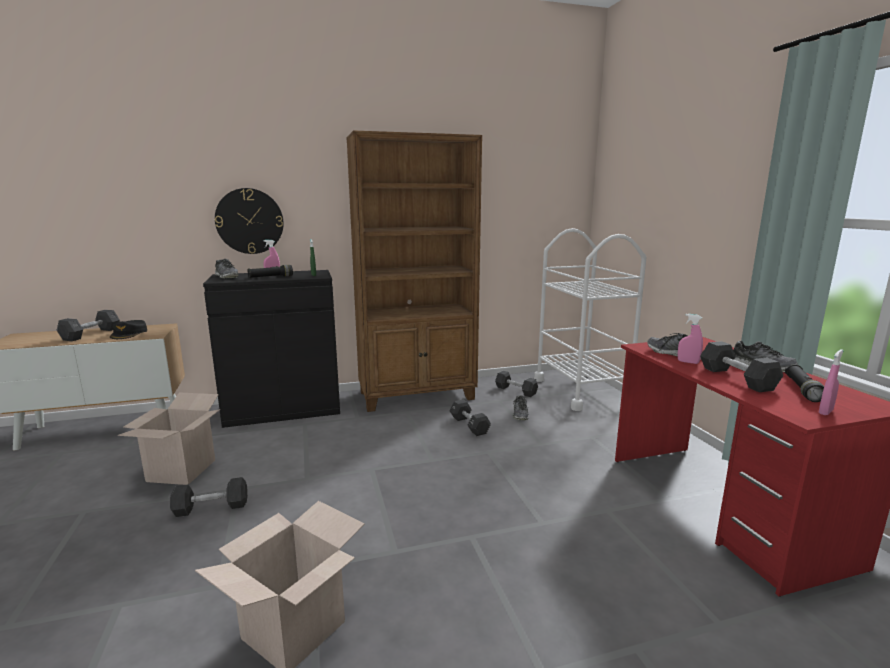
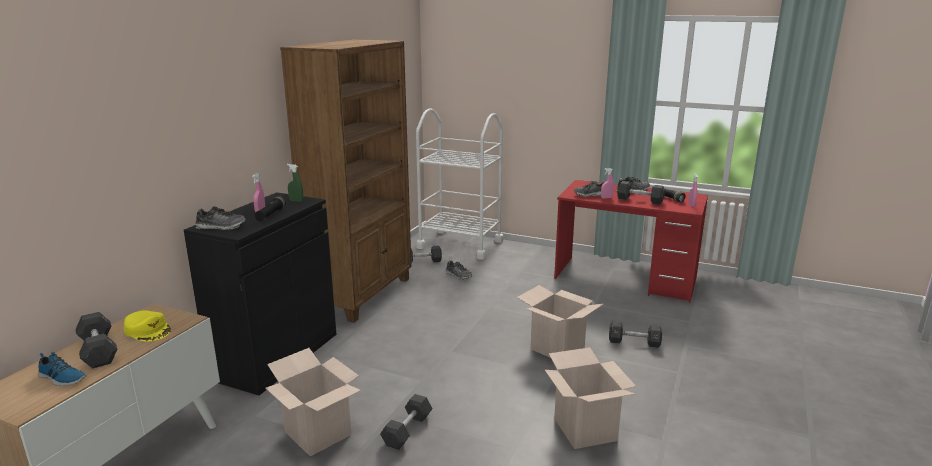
camera: 50 degrees left, 5 degrees up
(46, 339) = (61, 378): none -> shoe
(129, 333) = (148, 330): black cap -> yellow cap
(249, 221) = (206, 156): wall clock -> none
(460, 528) = (557, 348): none -> cardboard box
(469, 425) = (444, 297): black dumbbell -> black dumbbell (634, 342)

